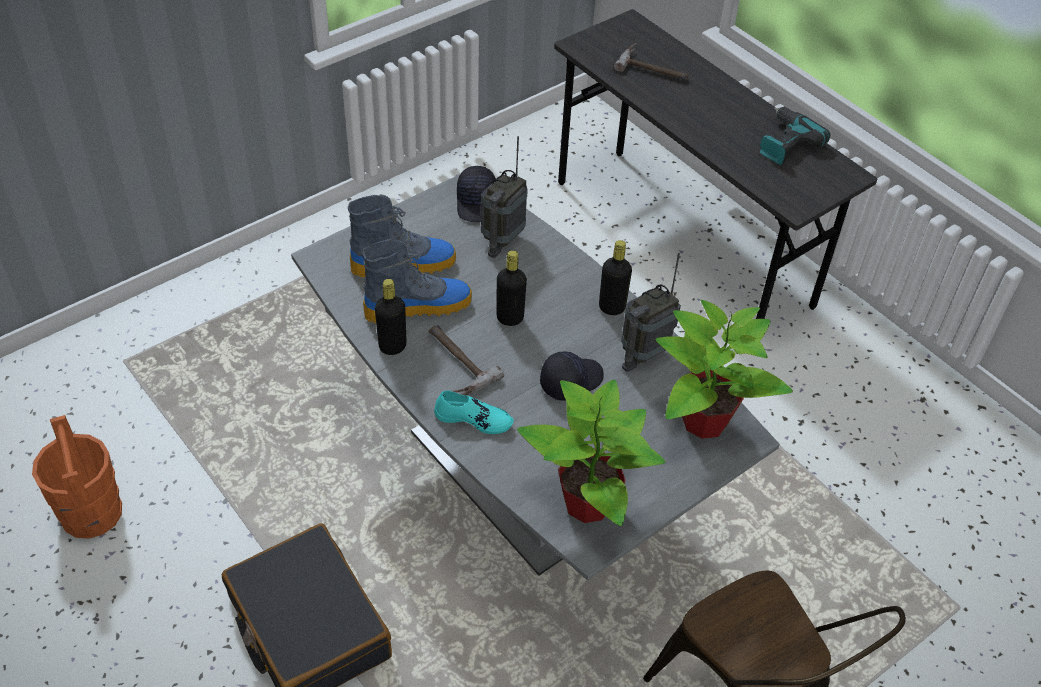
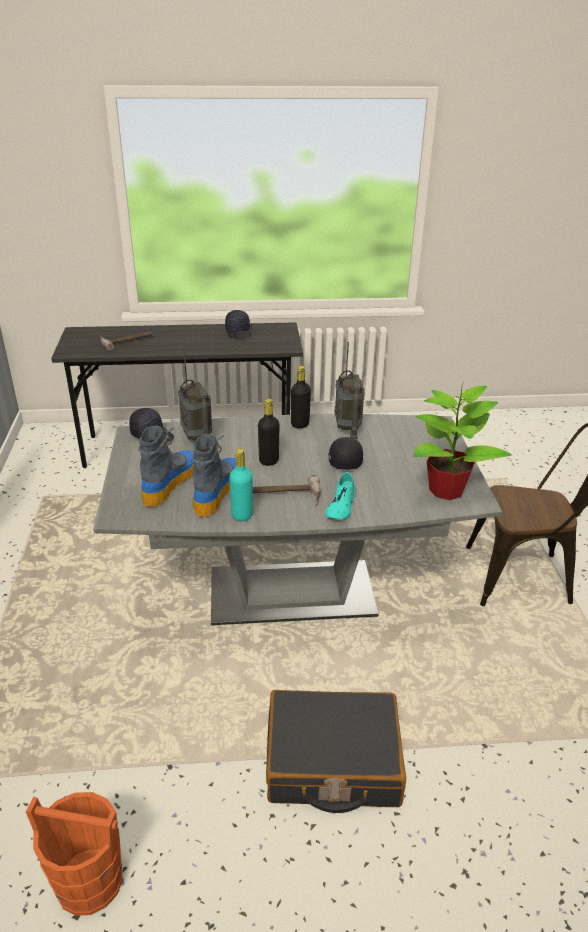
camera: 55 degrees left, 15 degrees down
(392, 346) = (242, 515): black bottle -> turquoise bottle
(474, 419) = (341, 506): turquoise shoe -> turquoise shoe turned 150 degrees clockwise
(702, 420) = (415, 430): potted plant -> none
(784, 143) = (239, 332): power drill -> black cap

